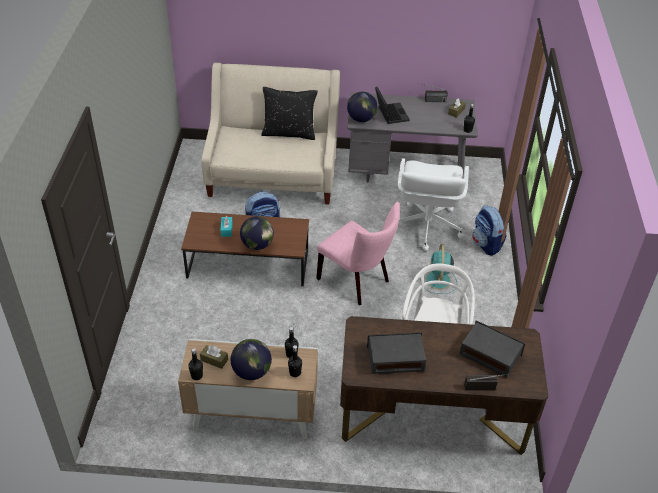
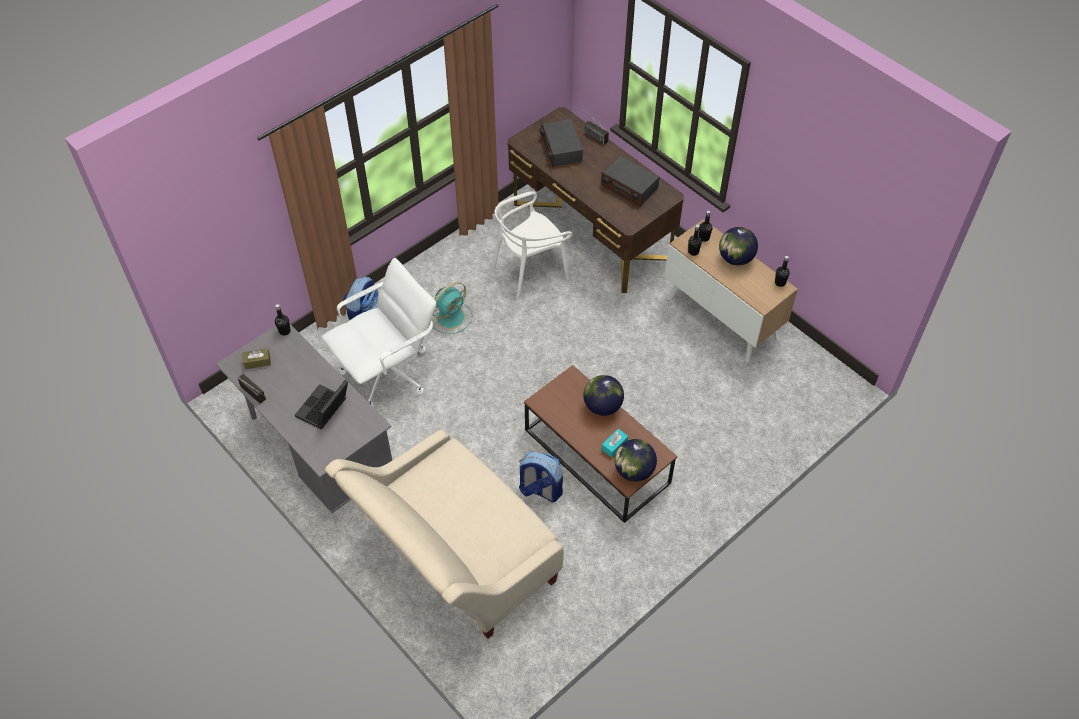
camera: 135 degrees left, 10 degrees up
(214, 360) = (756, 285): brown tissue box -> none
(289, 133) = (426, 516): black pillow -> none
(357, 281) = (519, 366): pink chair -> none
(361, 119) = (362, 425): globe -> globe (634, 471)

